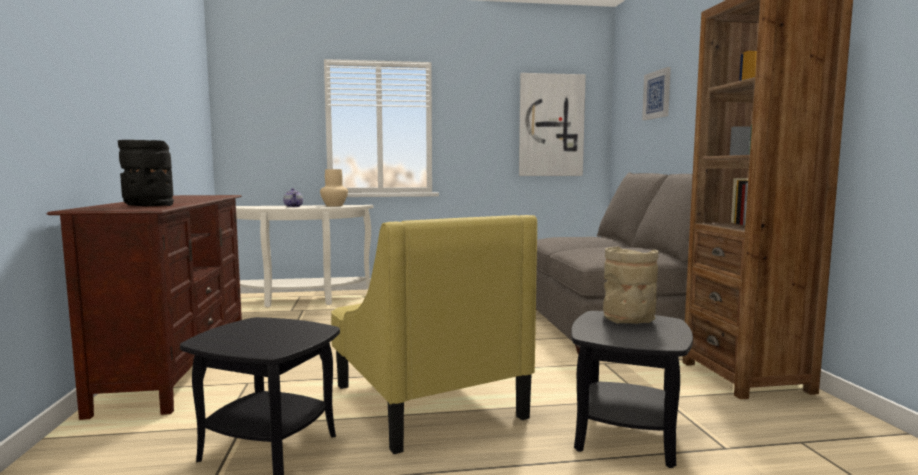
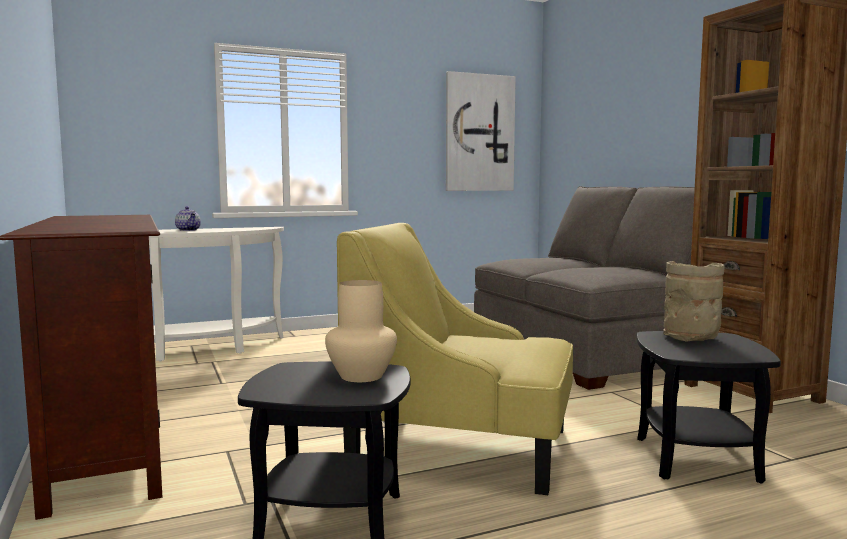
camera: 15 degrees left, 0 degrees up
(148, 205) = (106, 226): black vase -> none
(334, 205) = (238, 228): beige vase -> beige vase (361, 376)
(426, 400) = (463, 447): yellow armchair -> yellow armchair turned 150 degrees clockwise
(657, 94) = (607, 102): picture -> none

